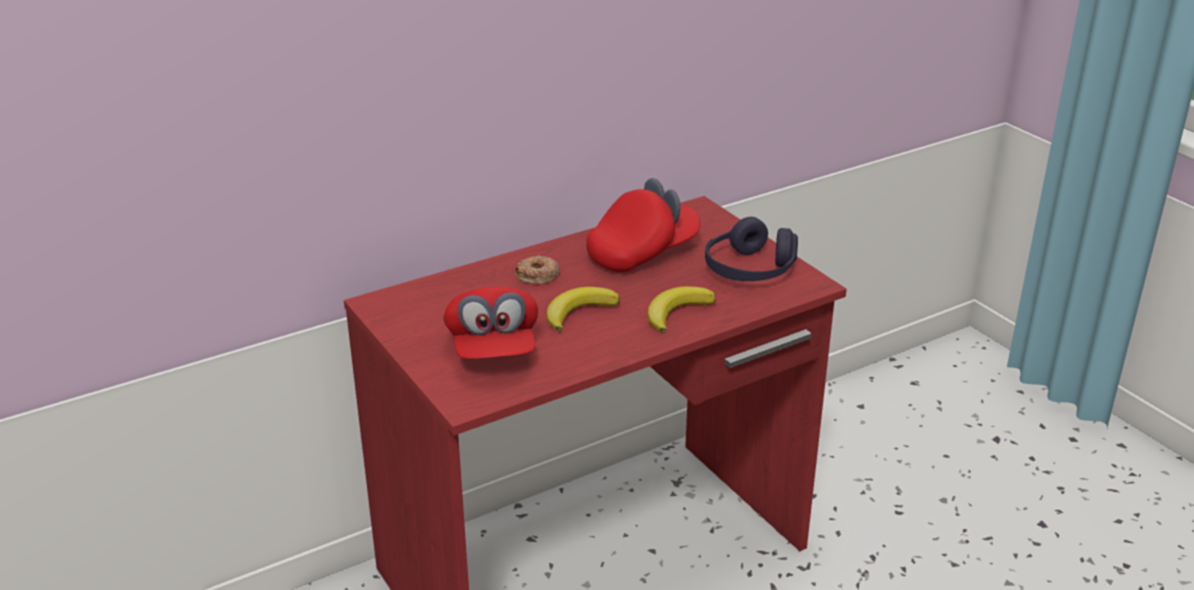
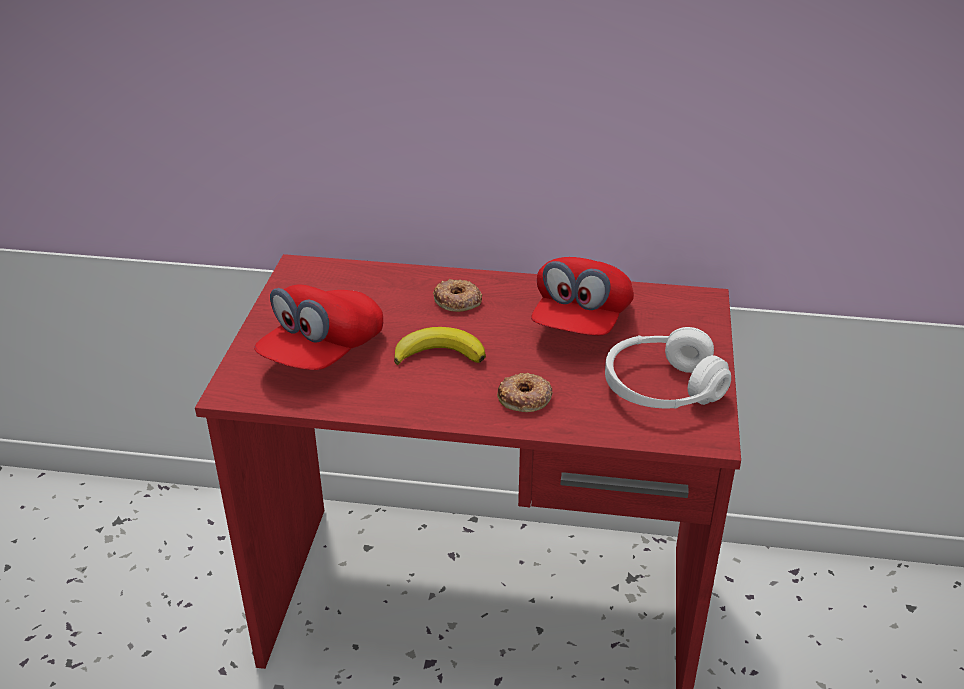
camera: 40 degrees right, 5 degrees up
(643, 253) = (581, 322): red cap -> red cap turned 105 degrees clockwise
(676, 312) = (525, 398): banana -> donut
(750, 269) = (662, 388): purple headphones -> white headphones

